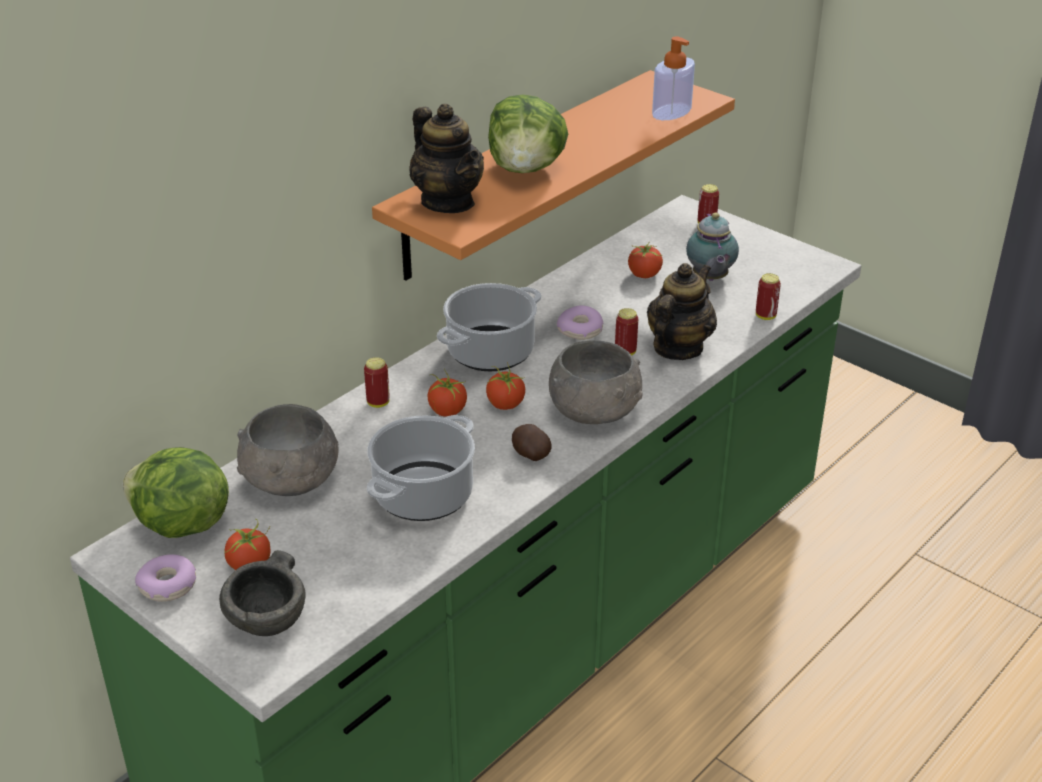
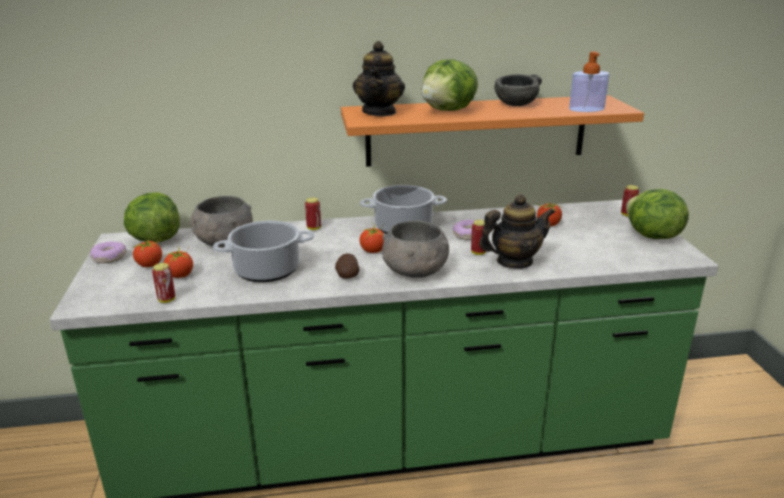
camera: 40 degrees right, 10 degrees down
(268, 620) = (116, 287): grey bowl -> grey bowl (516, 104)
(447, 411) = (339, 242): tomato -> tomato (180, 275)
(709, 278) = (589, 238): teapot -> none
(763, 248) = (651, 236): none -> lettuce
(765, 316) = (600, 267): can -> can (167, 300)

